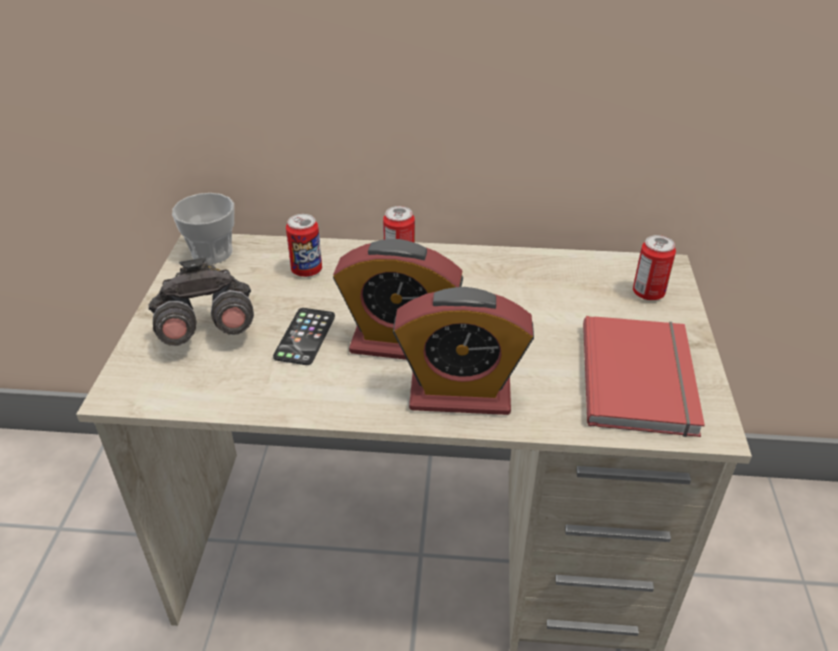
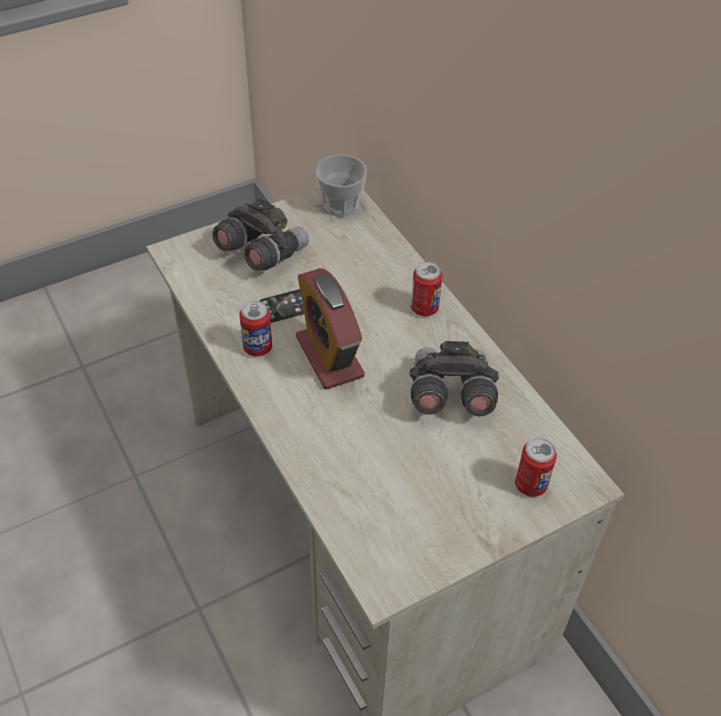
camera: 55 degrees right, 10 degrees up
(306, 270) = (366, 264): can -> can (257, 347)
(460, 394) = (302, 417): alarm clock -> none
(515, 292) = (449, 395): none -> grey binoculars
(642, 378) = (409, 520): red book -> none

